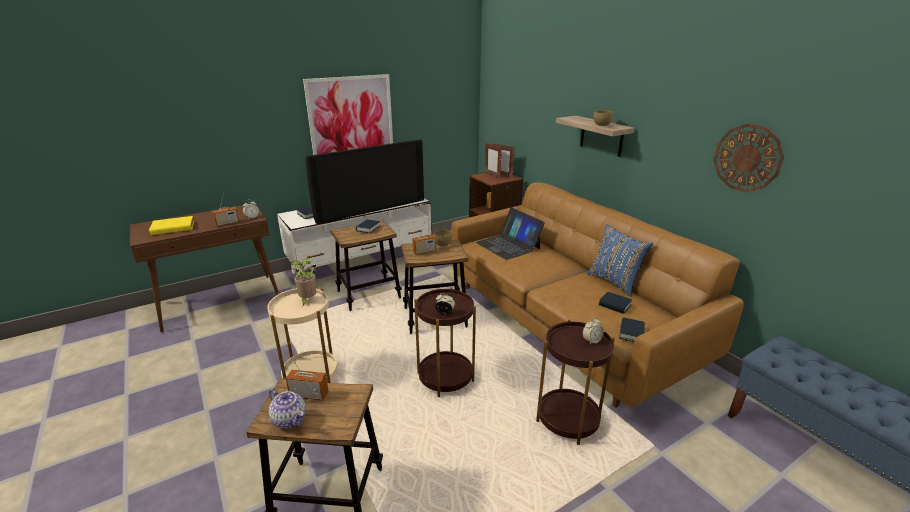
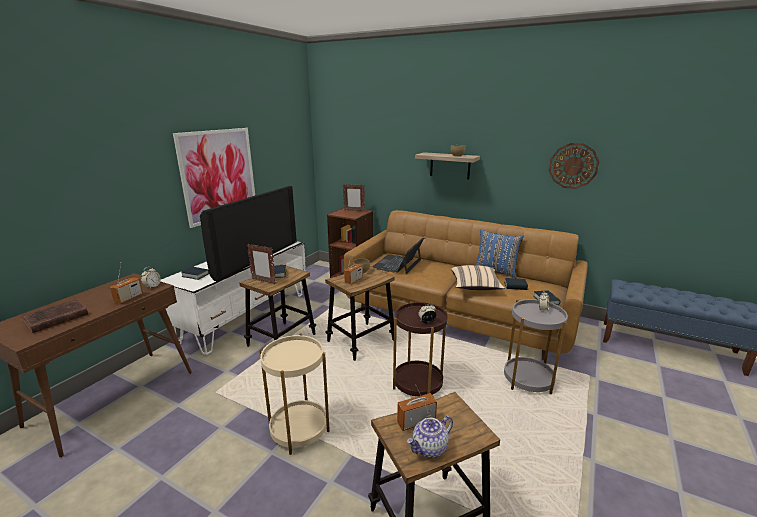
camera: 30 degrees left, 5 degrees down
(171, 228) = (54, 319): yellow book -> brown book
(290, 419) = (429, 448): teapot -> teapot turned 135 degrees clockwise
(307, 300) = (295, 348): potted plant -> none
(492, 175) = (346, 212): picture frame -> picture frame (263, 281)
(508, 245) = (397, 264): laptop -> laptop turned 90 degrees clockwise
(564, 292) = (475, 287): none -> beige pillow
(568, 419) = (528, 380): brown side table -> grey side table

